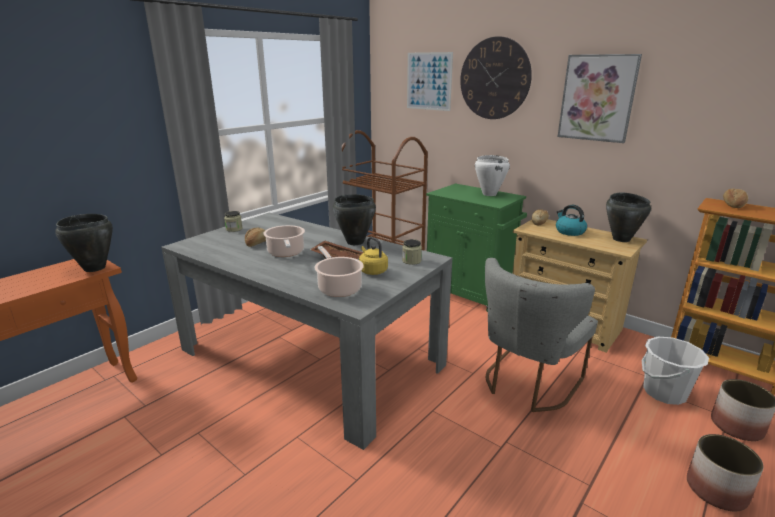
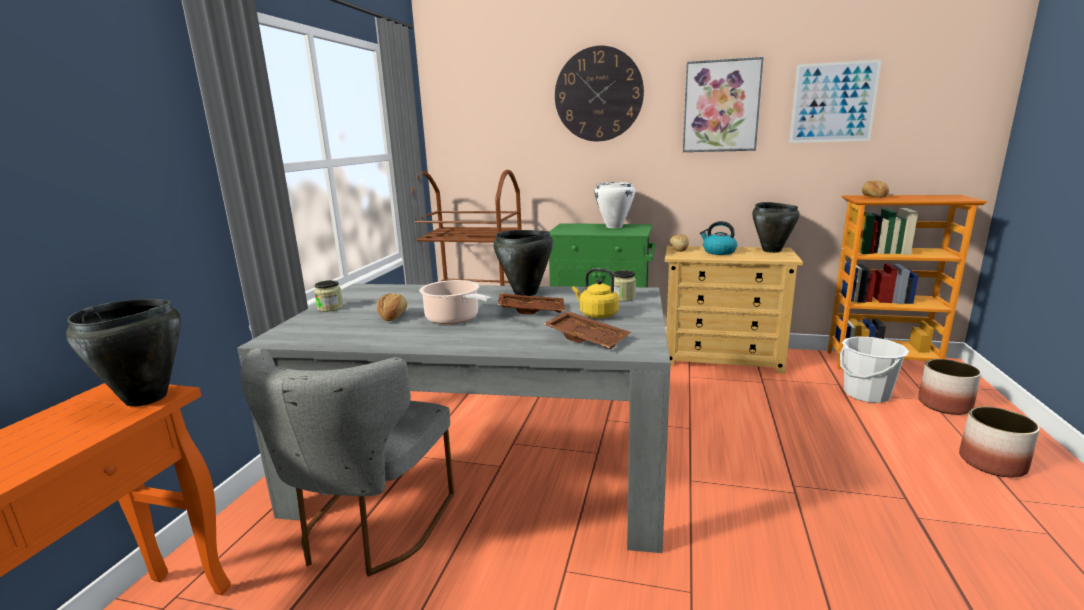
camera: 25 degrees left, 5 degrees down
(338, 288) = (587, 338): cooking pot -> brown tray
(429, 81) = (510, 104): picture -> picture (833, 102)
(527, 384) = (751, 423): grey chair -> grey chair (368, 530)

